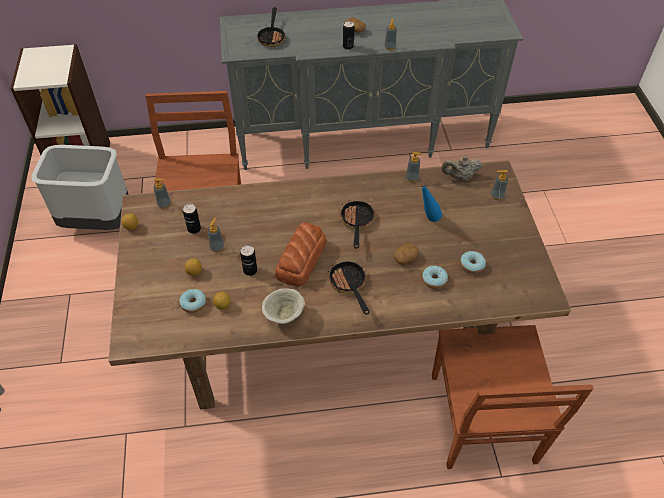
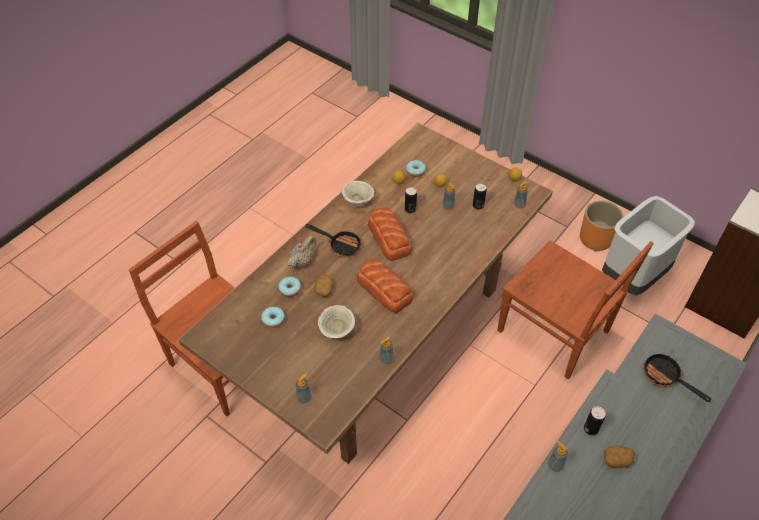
camera: 135 degrees right, 0 degrees up
(70, 266) = (596, 239): none -> orange planter
(356, 223) = (384, 289): frying pan -> bread
(427, 220) = (337, 330): blue bottle -> beige bowl
(460, 177) = (350, 392): beige teapot -> beige teapot (302, 261)

